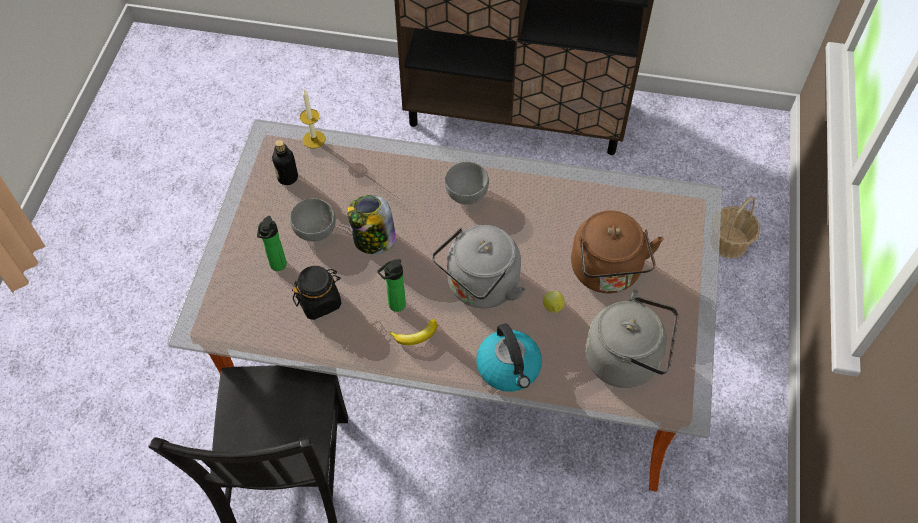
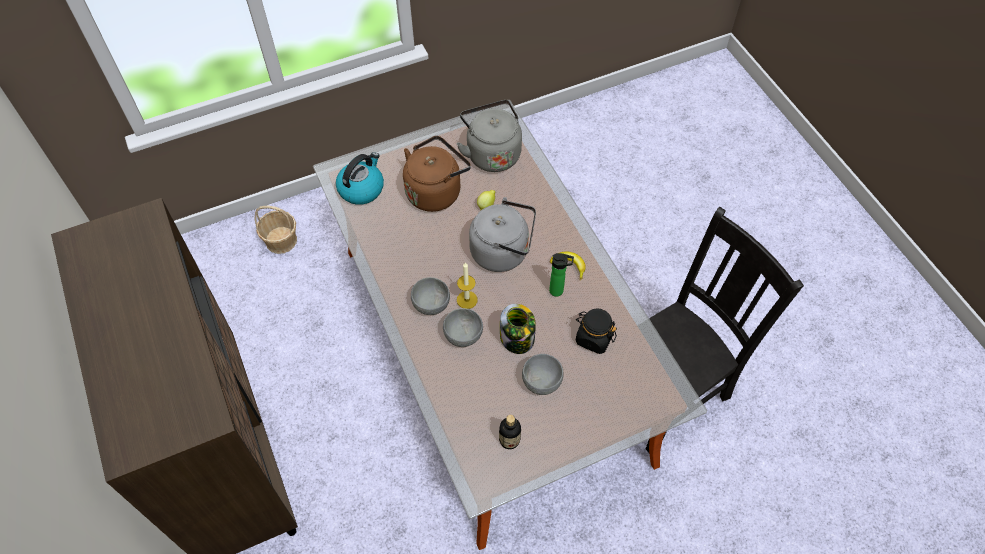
camera: 125 degrees left, 0 degrees up
(277, 266) = (591, 385): bottle -> none
(314, 139) = (457, 449): candle -> candle (467, 300)
(413, 200) = (462, 336): none -> grey bowl
(509, 368) = (548, 205): kettle -> kettle (361, 188)

